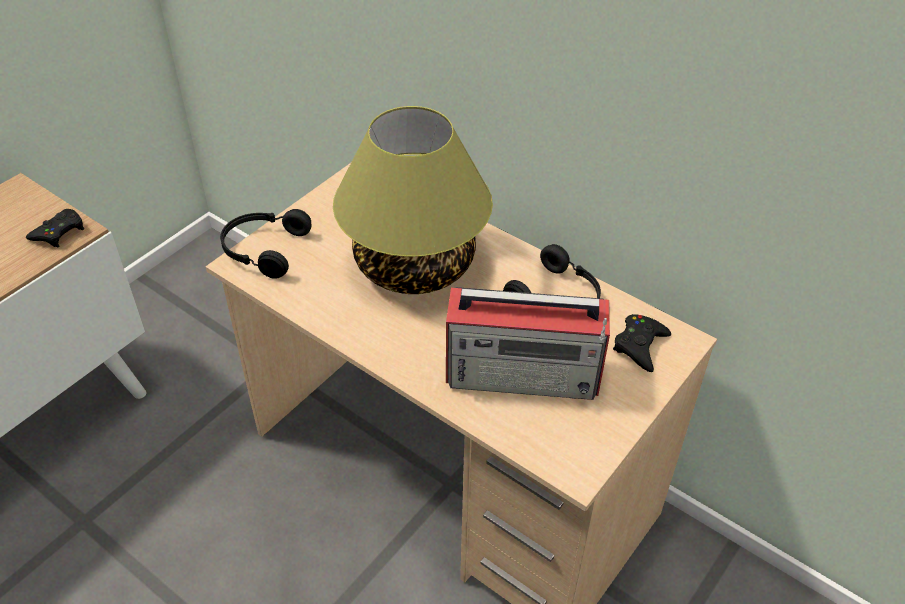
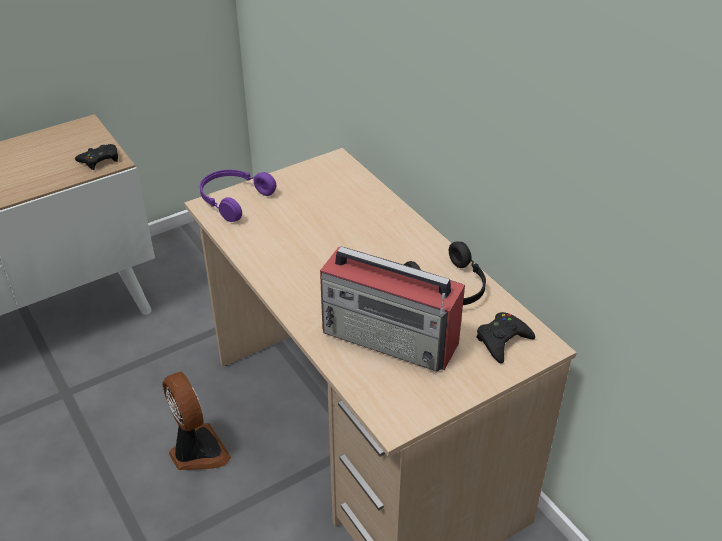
camera: 20 degrees right, 5 degrees down
(263, 249) = (233, 199): black headphones -> purple headphones
(274, 545) = (196, 451): none -> fan
(416, 265) = (345, 236): table lamp -> none

